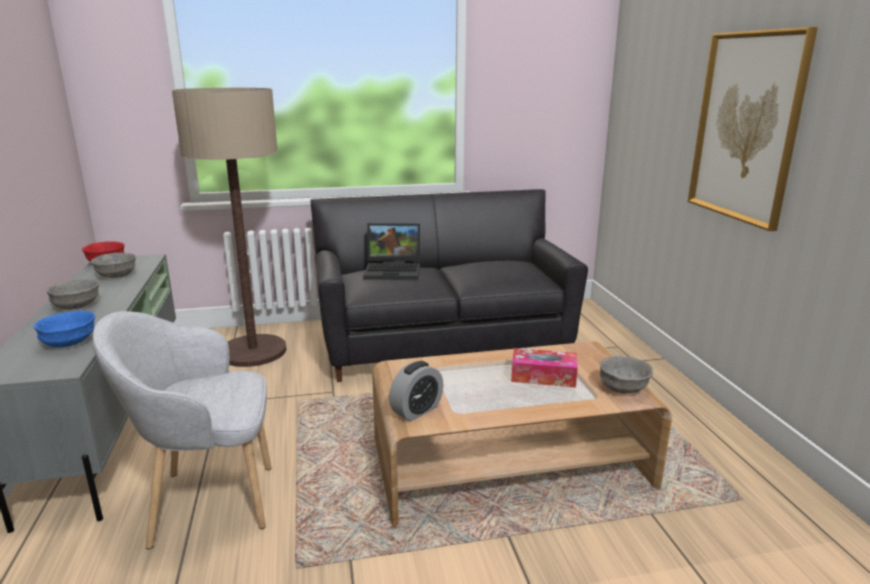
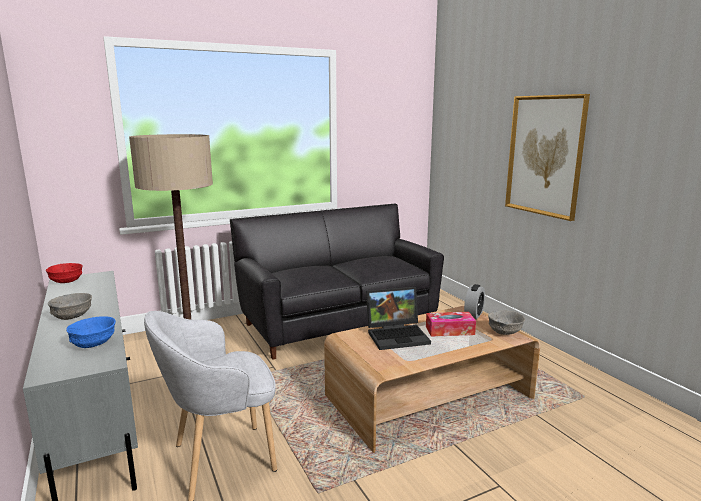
camera: 15 degrees left, 5 degrees down
(116, 276) = (85, 291): grey bowl -> none
(394, 270) = (304, 269): laptop -> laptop (398, 335)
(416, 410) = (380, 363): alarm clock -> alarm clock (473, 314)

